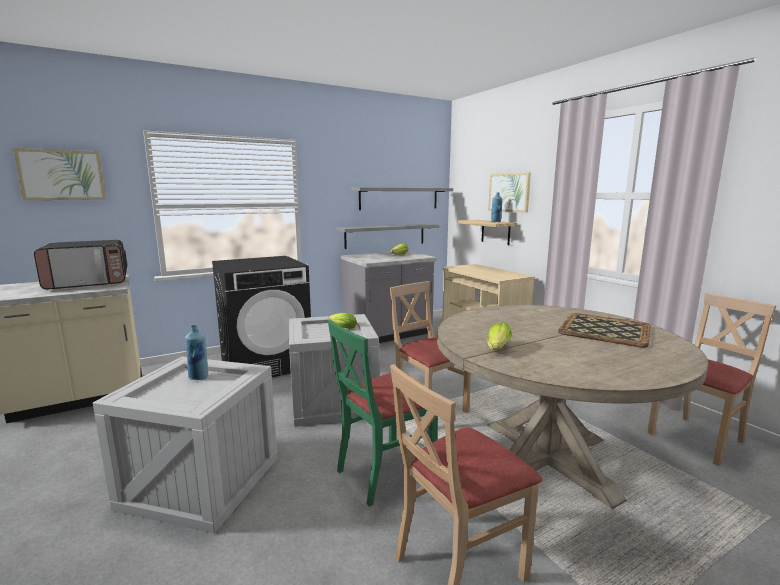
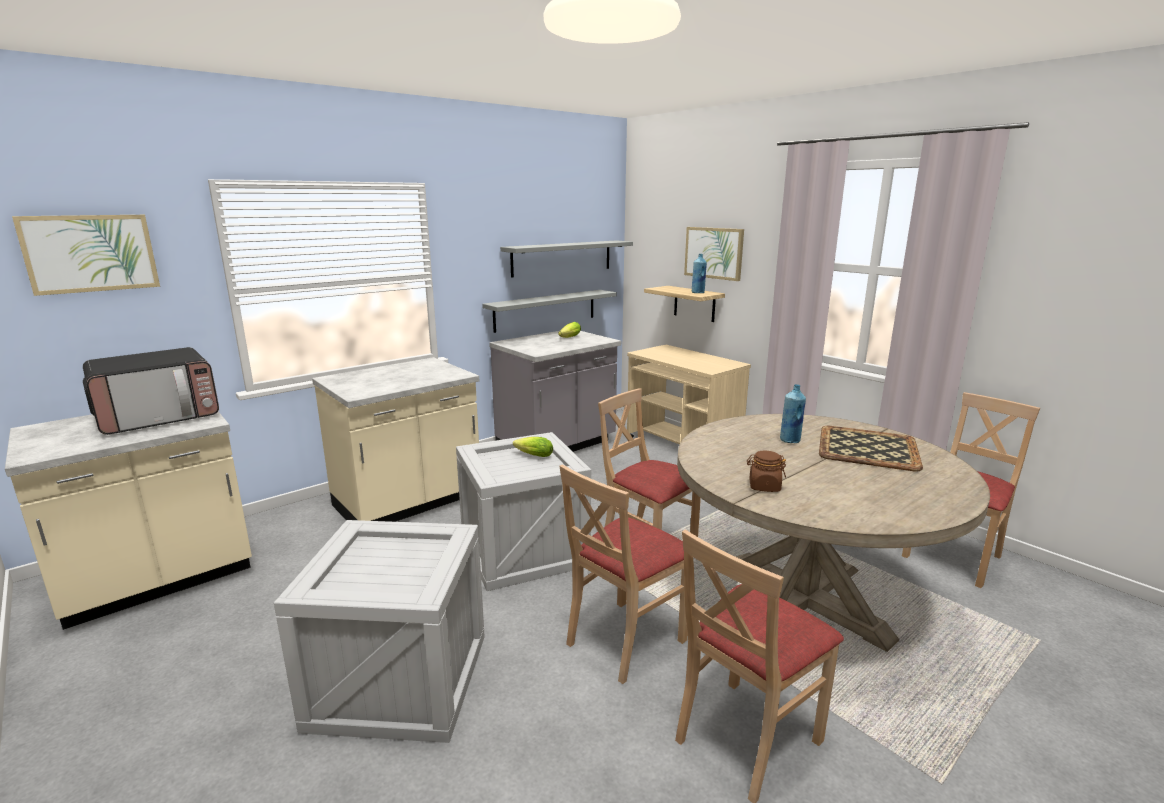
camera: 10 degrees left, 5 degrees up
(199, 377) = (388, 549): blue bottle -> blue bottle (790, 440)
(266, 364) = (408, 503): black washing machine -> beige counter
(384, 473) = (624, 640): green chair -> beige chair
(497, 349) = (764, 486): lettuce -> brown jar

